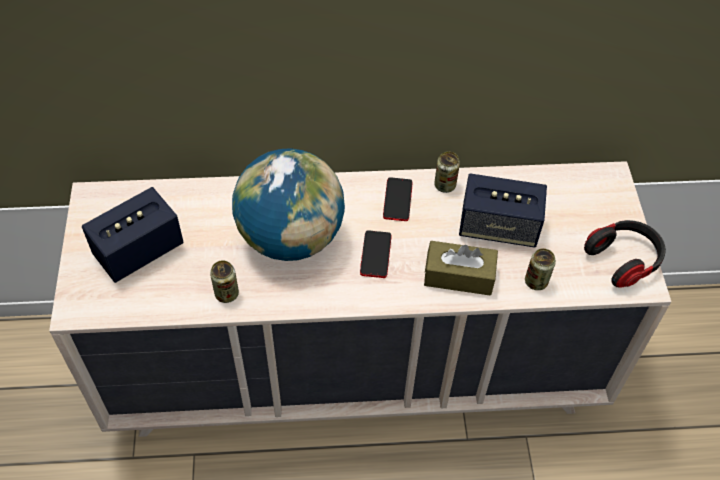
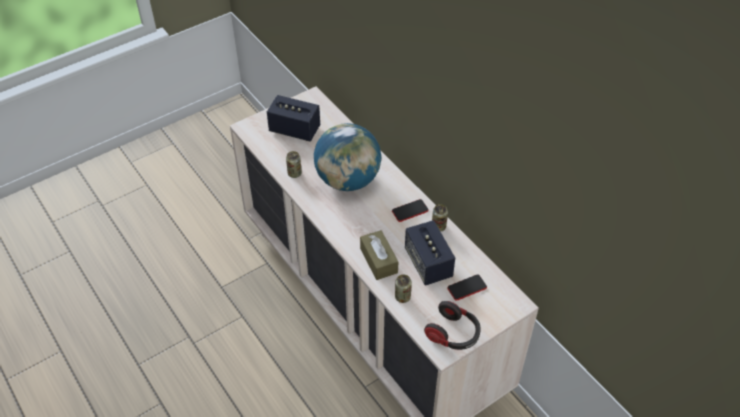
camera: 60 degrees right, 5 degrees down
(375, 255) = (364, 219): phone -> phone (467, 288)

